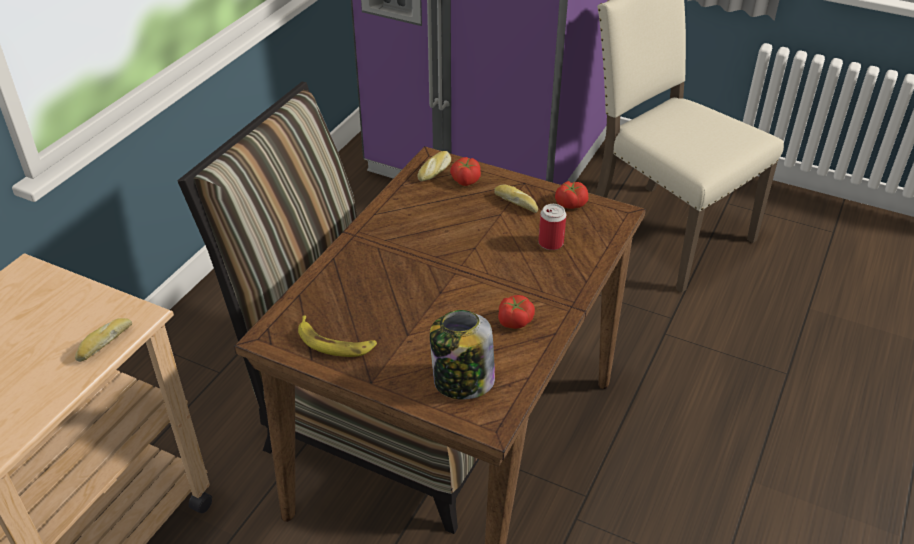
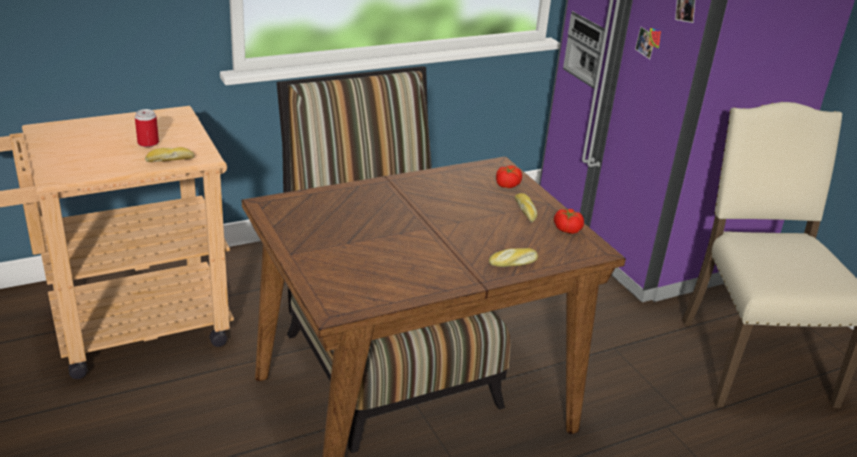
camera: 35 degrees right, 10 degrees down
(335, 342) = (298, 225): banana -> none
(435, 171) = (493, 171): bread -> bread (513, 263)
(462, 381) = (346, 282): jar -> none
(514, 320) = (428, 270): tomato -> none
(550, 243) = (518, 243): can -> can (148, 143)

